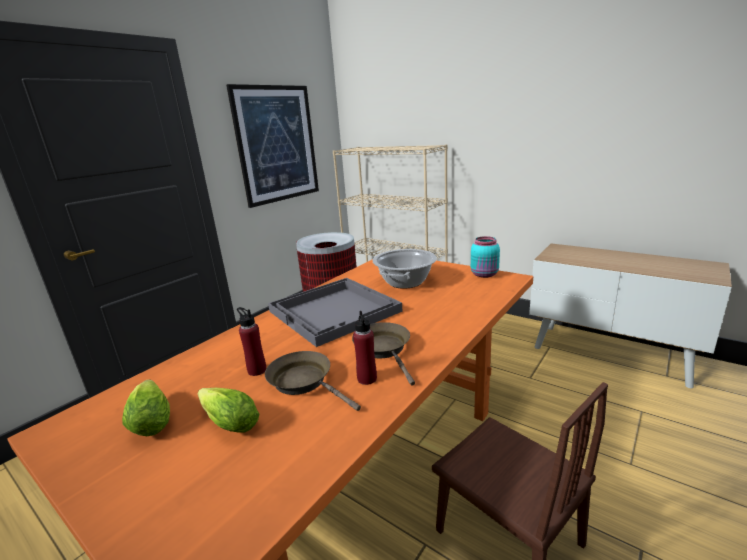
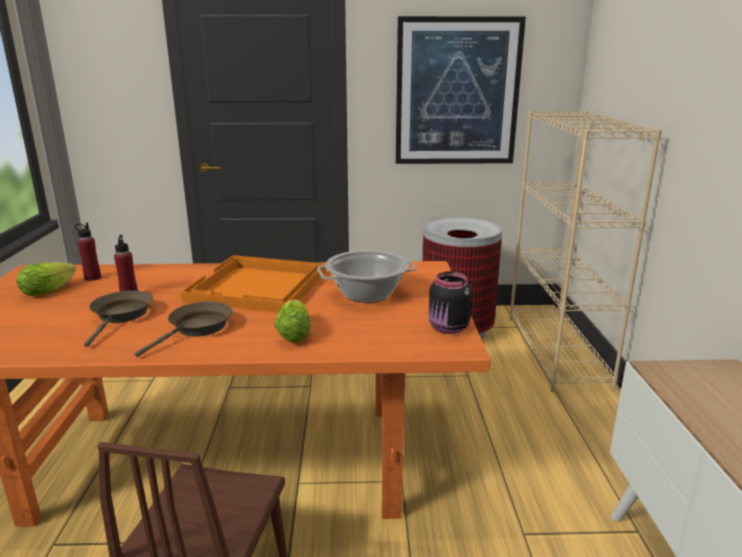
camera: 50 degrees right, 0 degrees up
(228, 421) = (56, 310): lettuce -> lettuce (295, 332)
(335, 311) = (258, 287): grey tray -> orange tray
(367, 379) = (140, 337): red bottle -> red bottle (92, 278)
(485, 274) = (448, 328): turquoise jar -> black jar

